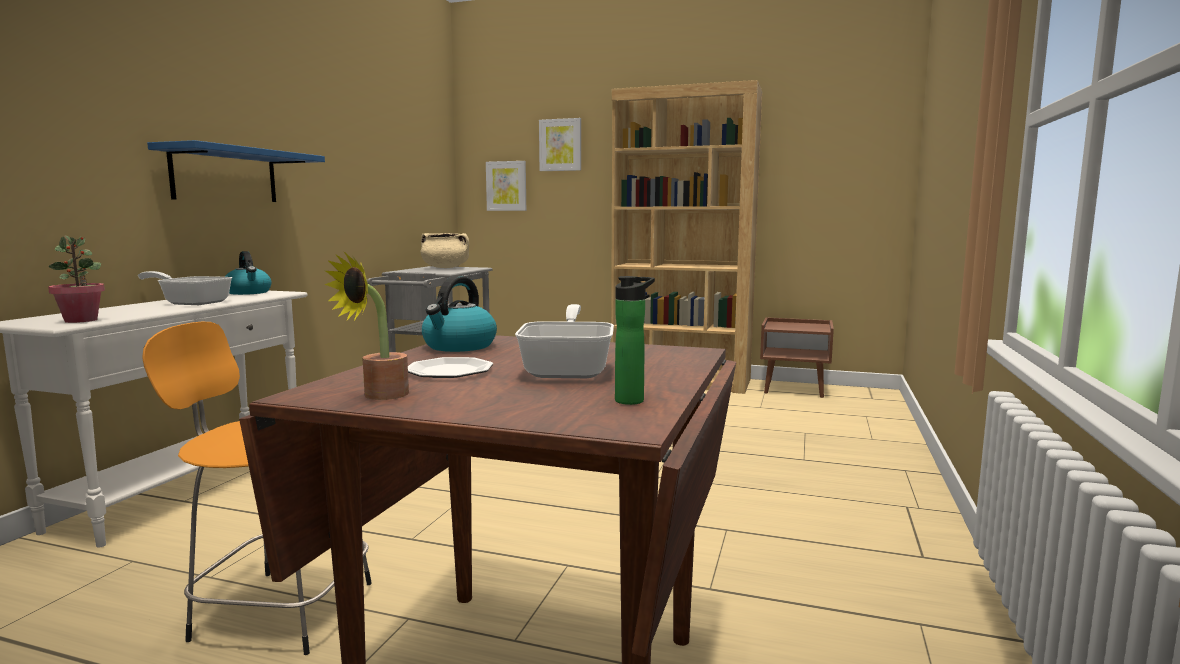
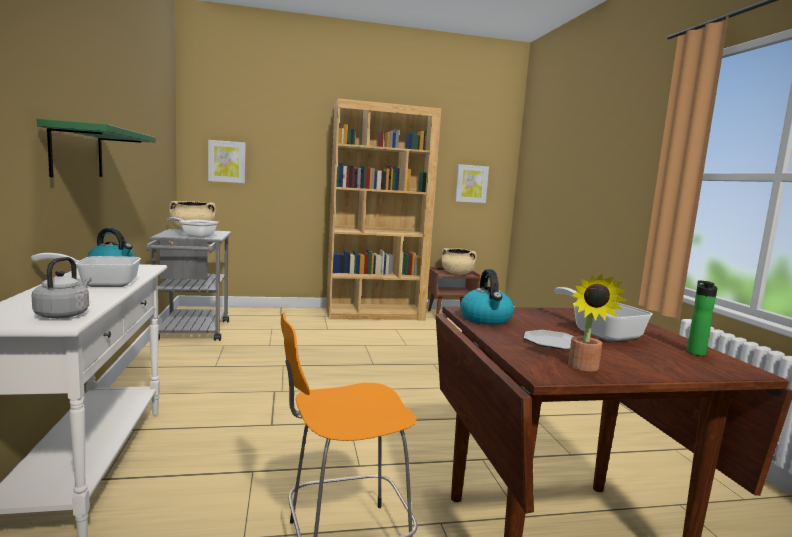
camera: 30 degrees left, 0 degrees up
(81, 320) = (64, 314): potted plant -> grey kettle
(225, 175) = (77, 152): blue shelf -> green shelf
(429, 271) = (195, 236): none -> frying pan
(560, 145) = (277, 133): picture -> picture (471, 183)
(802, 327) = (457, 273): none -> beige cooking pot

